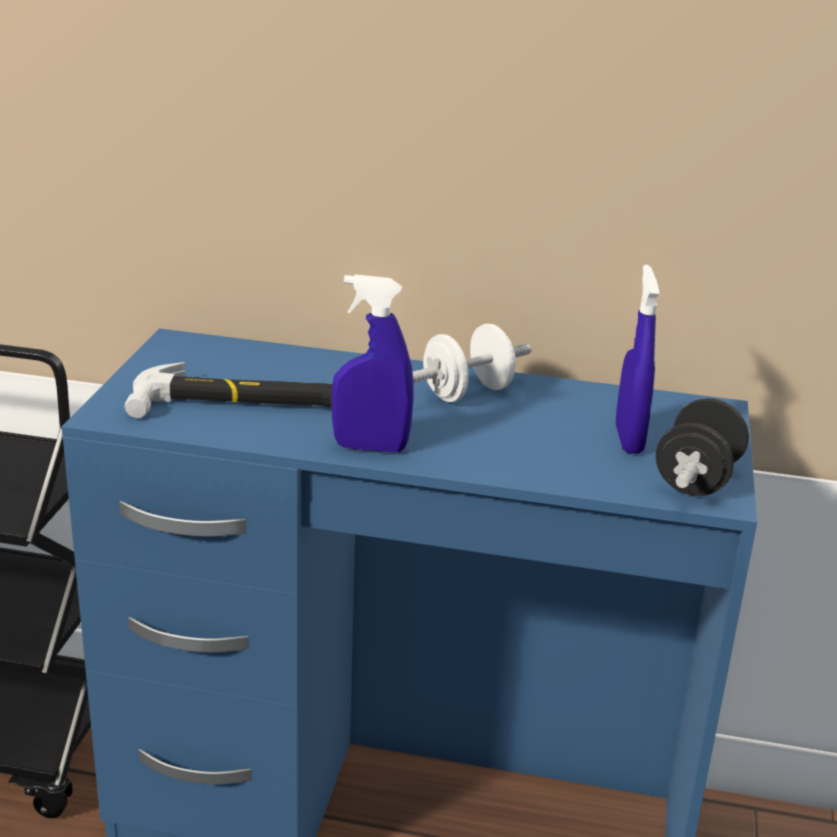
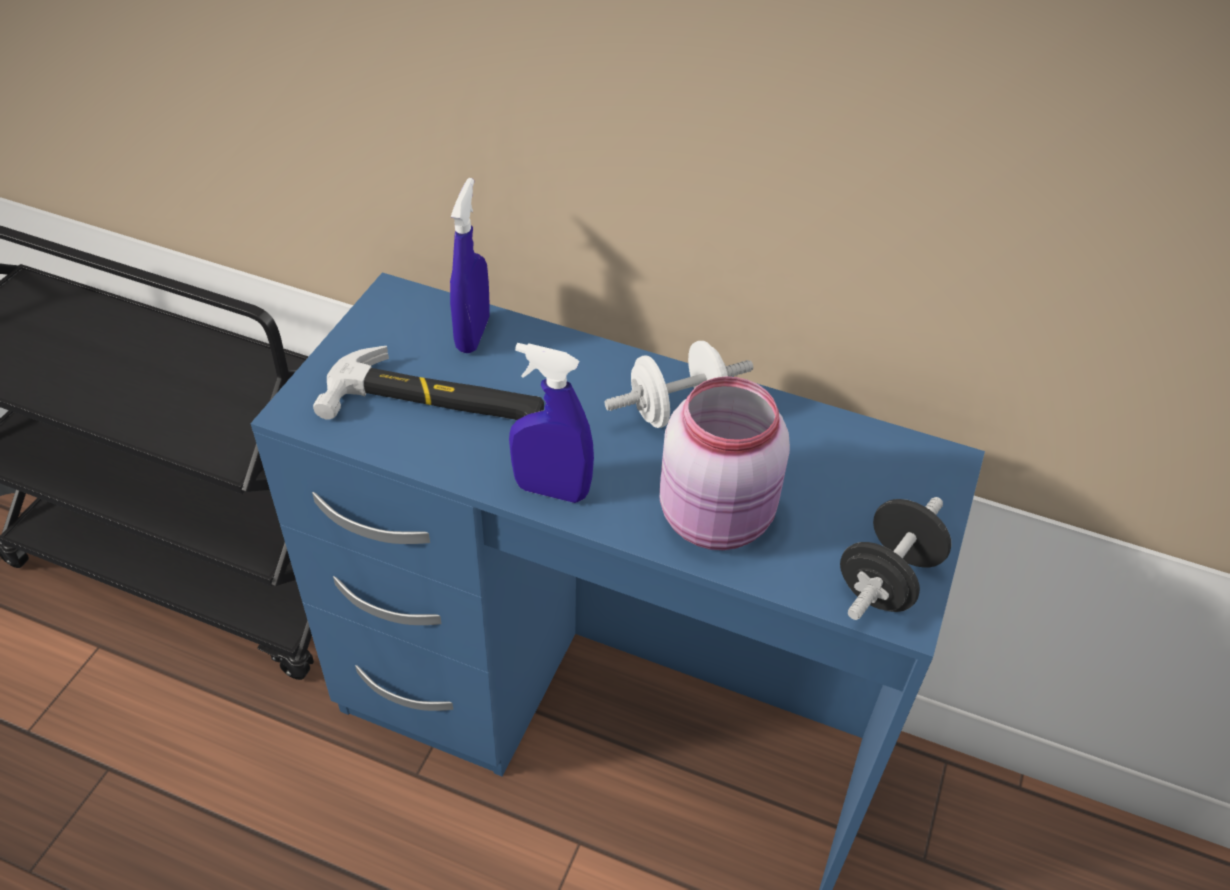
camera: 10 degrees right, 20 degrees up
(532, 454) = (719, 518): none -> pink jar
(629, 440) = (831, 505): blue spray bottle -> blue spray bottle (473, 334)

